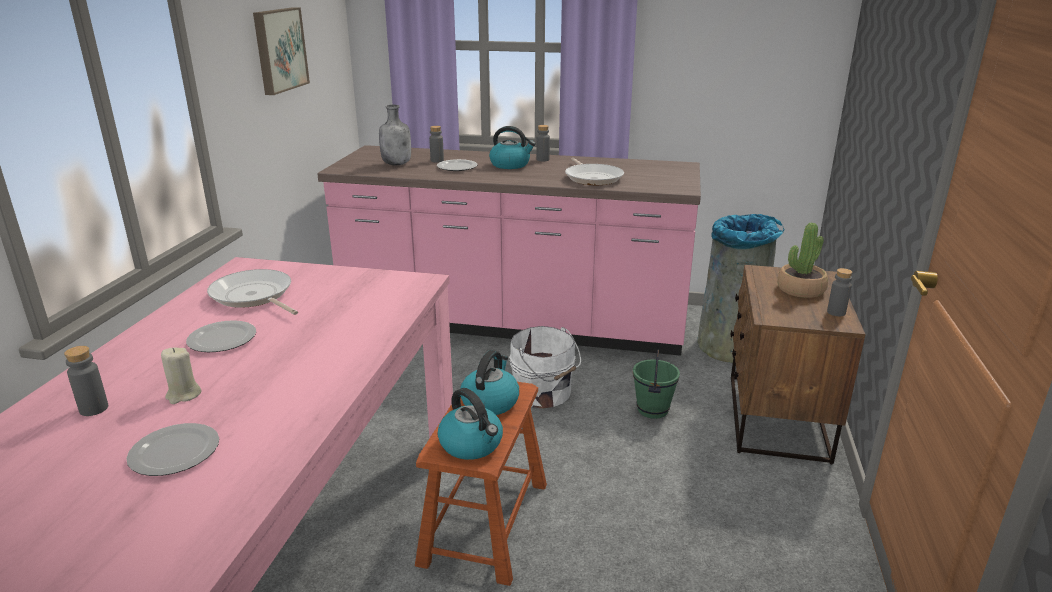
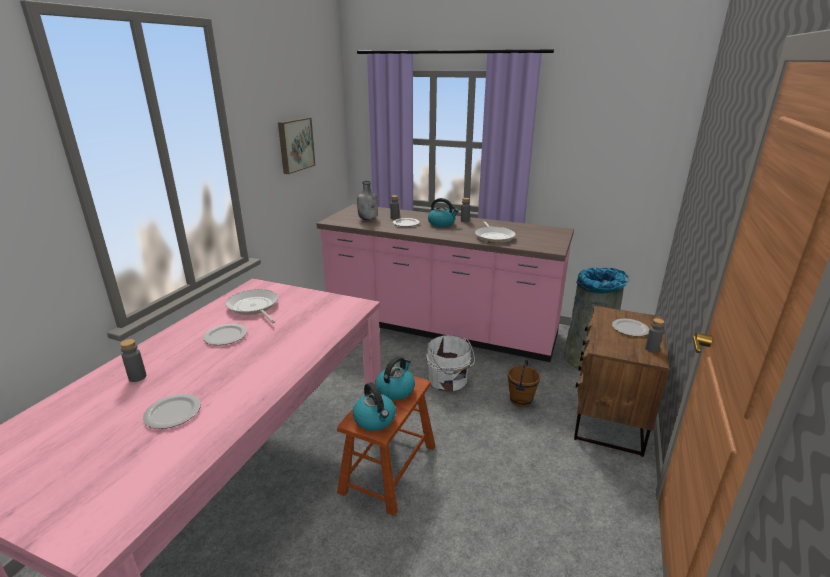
camera: 10 degrees right, 0 degrees up
(183, 395) = (190, 373): beige candle -> none
(653, 410) = (521, 401): green bucket -> brown bucket
(800, 289) = (630, 328): potted plant -> plate

